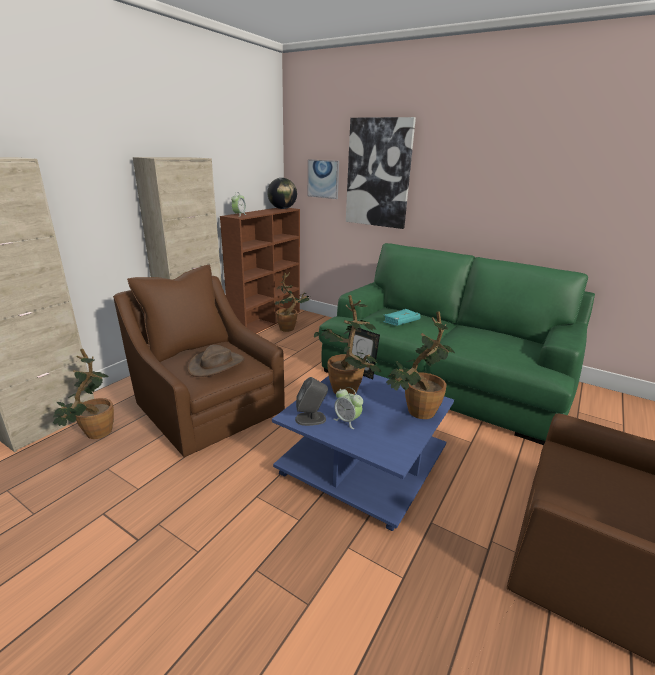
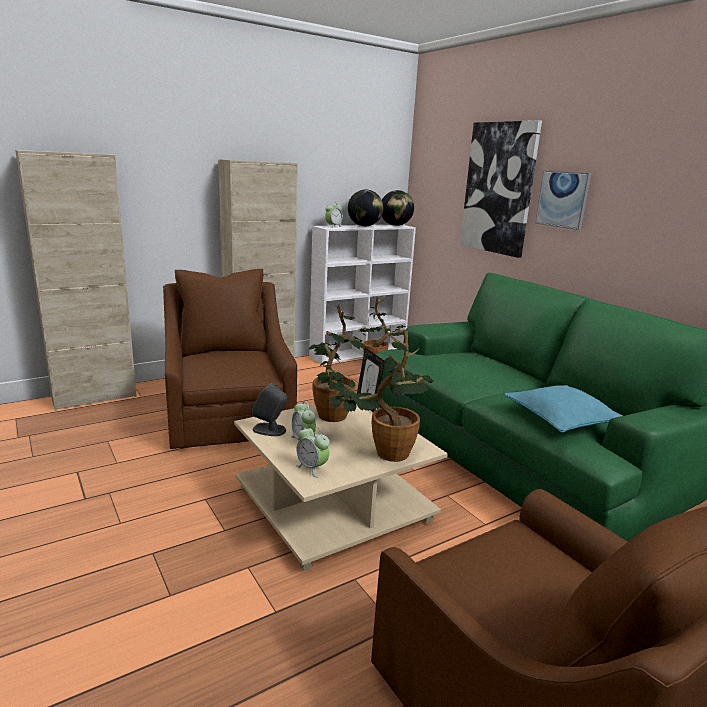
camera: 25 degrees right, 5 degrees down
(94, 435) = (118, 414): potted plant -> none
(216, 364) = (229, 366): brown hat -> none
(261, 212) = (364, 226): none -> globe
(266, 321) = (359, 353): brown bookcase -> white bookcase
(323, 179) = (443, 193): picture -> picture (563, 199)
(364, 463) = (336, 505): blue coffee table -> beige coffee table
(381, 445) = (312, 468): none -> alarm clock
(401, 322) = (462, 365): turquoise book -> none
(505, 352) = (561, 419): none -> turquoise pillow

